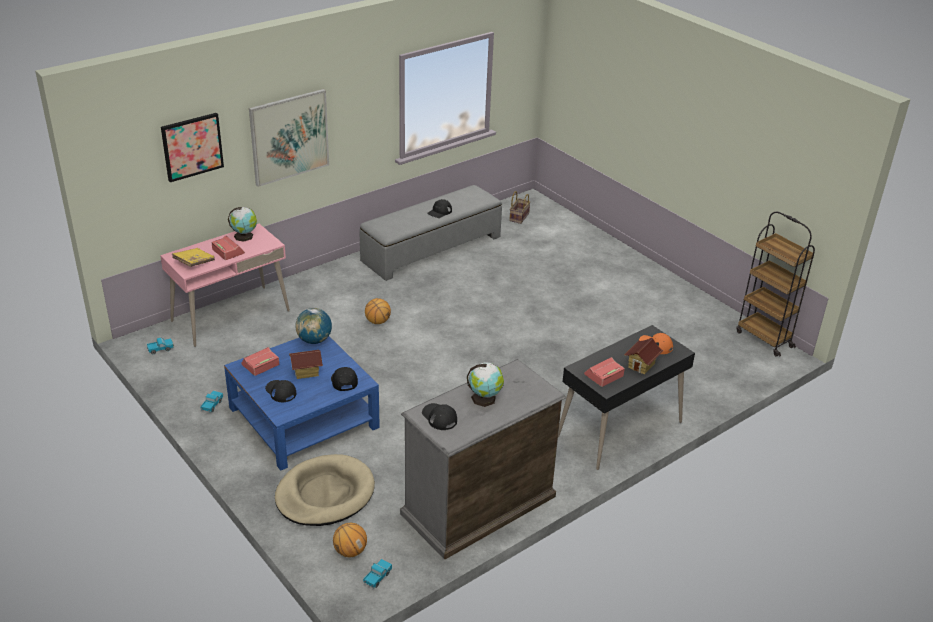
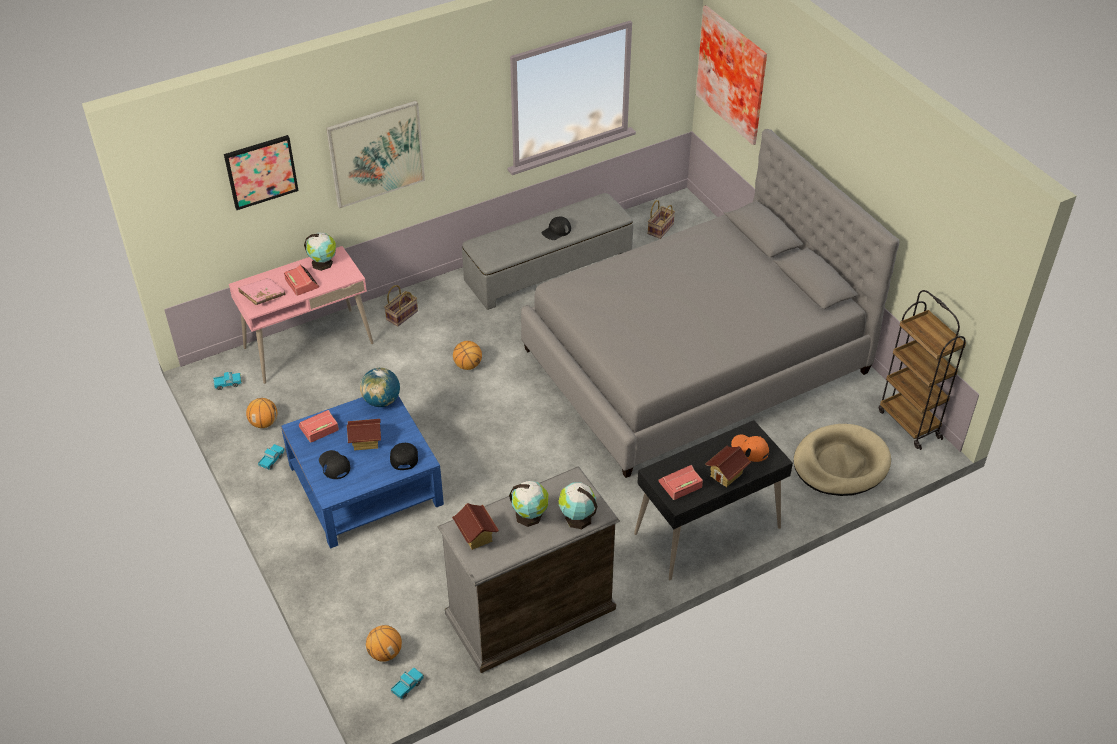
camera: 10 degrees right, 10 degrees up
(194, 262) = (263, 296): yellow book -> pink book
(199, 377) = (264, 423): none -> basketball
(311, 288) = (402, 315): none -> basket
(325, 494) = (371, 582): beige dog bed -> beige dog bed (840, 463)
(439, 417) = (476, 536): black cap -> toy house
(528, 397) = (577, 518): none -> globe
(574, 306) = (695, 360): none -> grey bed
(578, 74) = (734, 73): none -> picture

